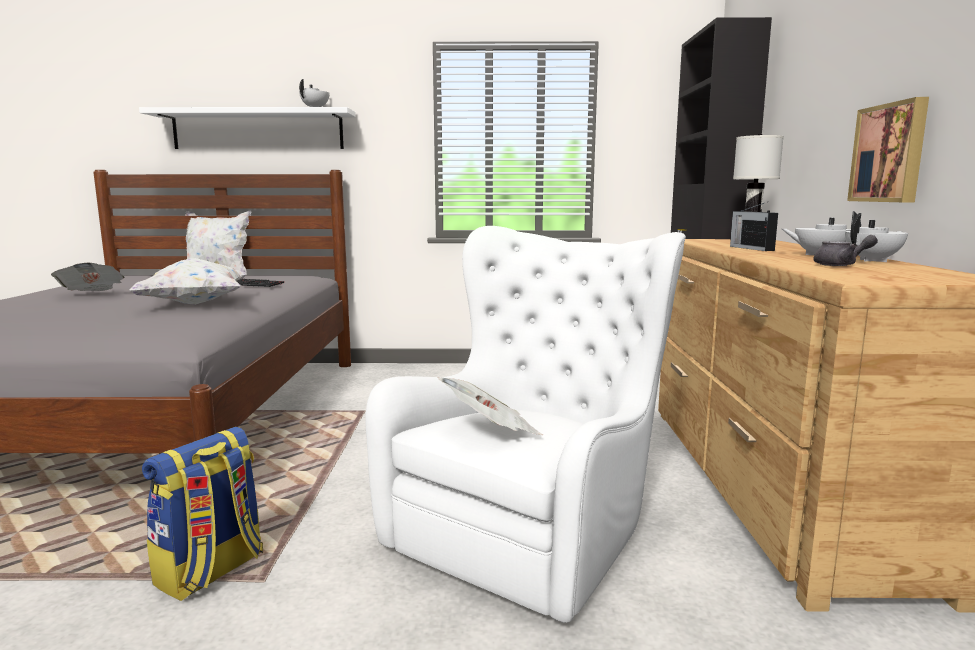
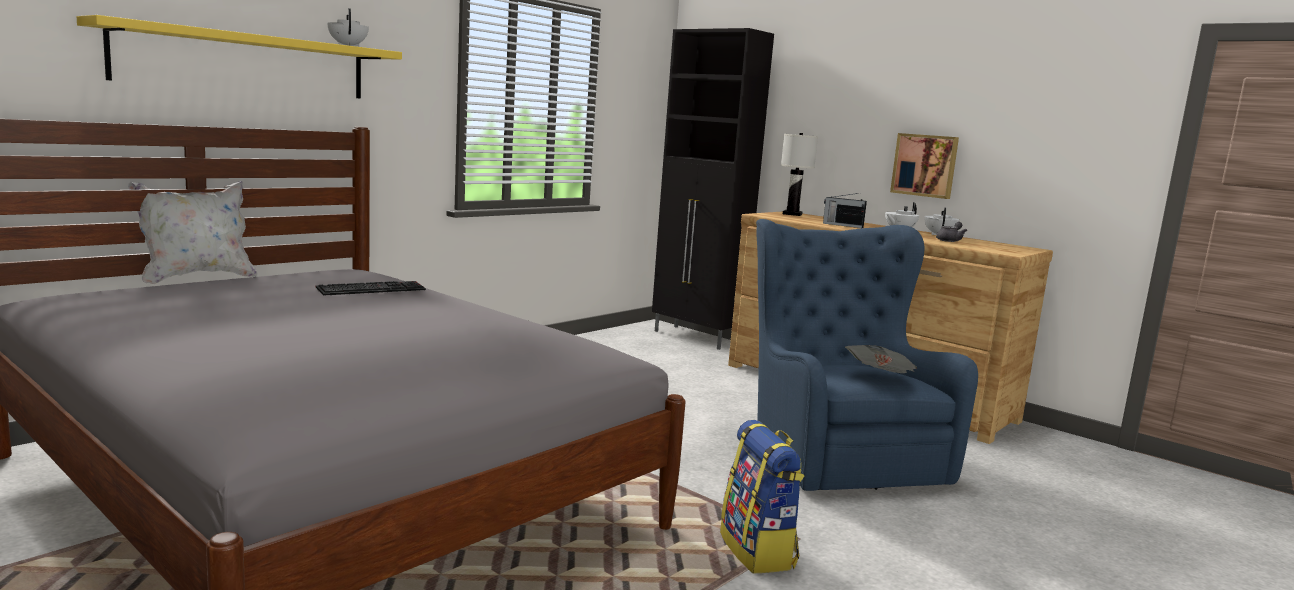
camera: 50 degrees left, 0 degrees up
(92, 295) = (281, 330): newspaper -> none
(196, 303) = (467, 321): white pillow -> none
(258, 130) = (246, 63): white shelf -> yellow shelf
(533, 528) = (835, 454): white armchair -> blue armchair

